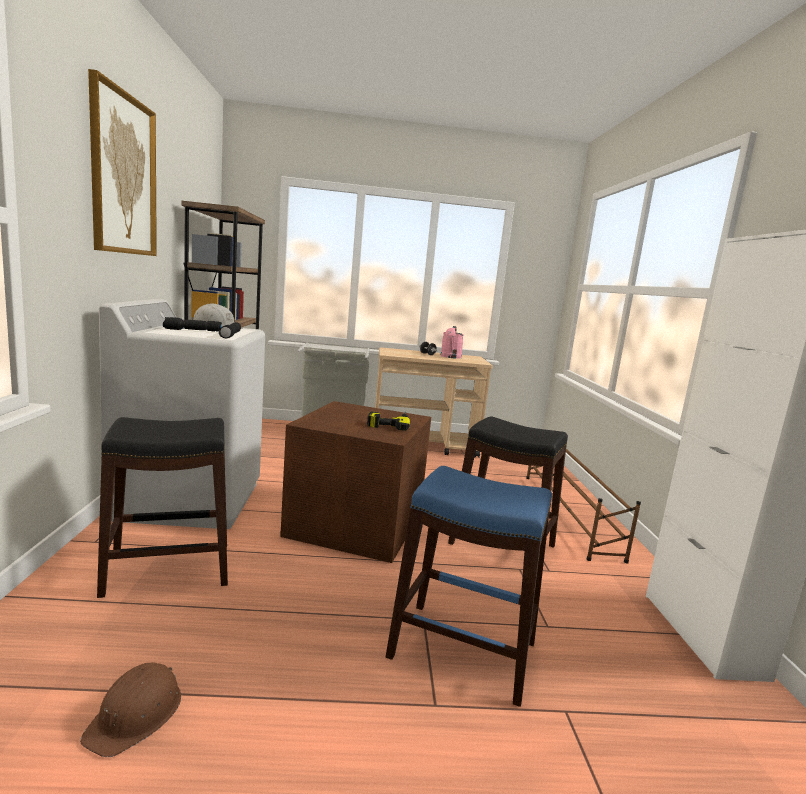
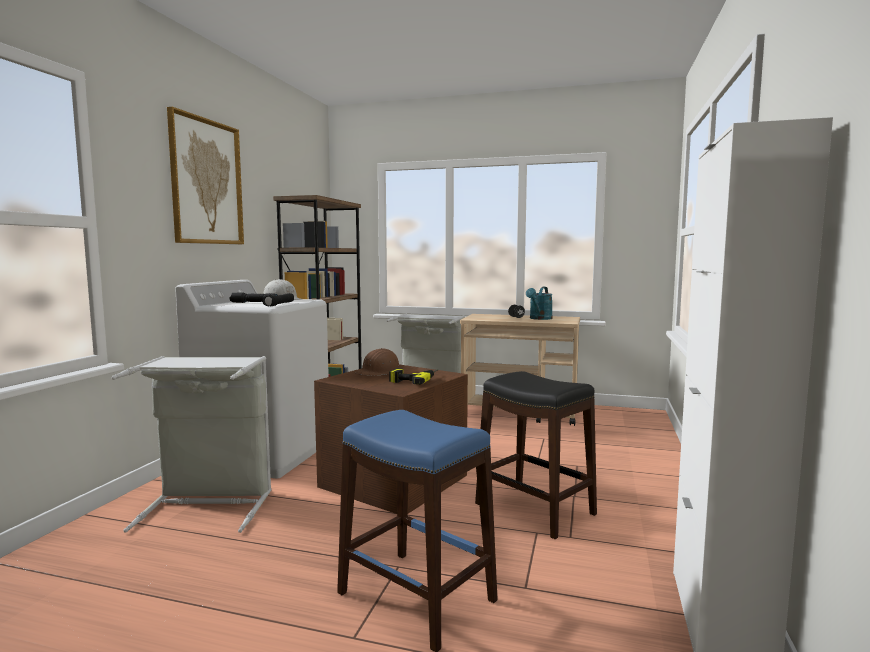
camera: 20 degrees right, 5 degrees down
(136, 714) = (114, 605): brown hard hat -> brown hard hat (379, 372)
(168, 568) = (209, 504): black stool -> grey laundry basket
(450, 357) = (539, 318): pink watering can -> turquoise watering can
(568, 513) = (641, 484): brown shoe rack -> none

